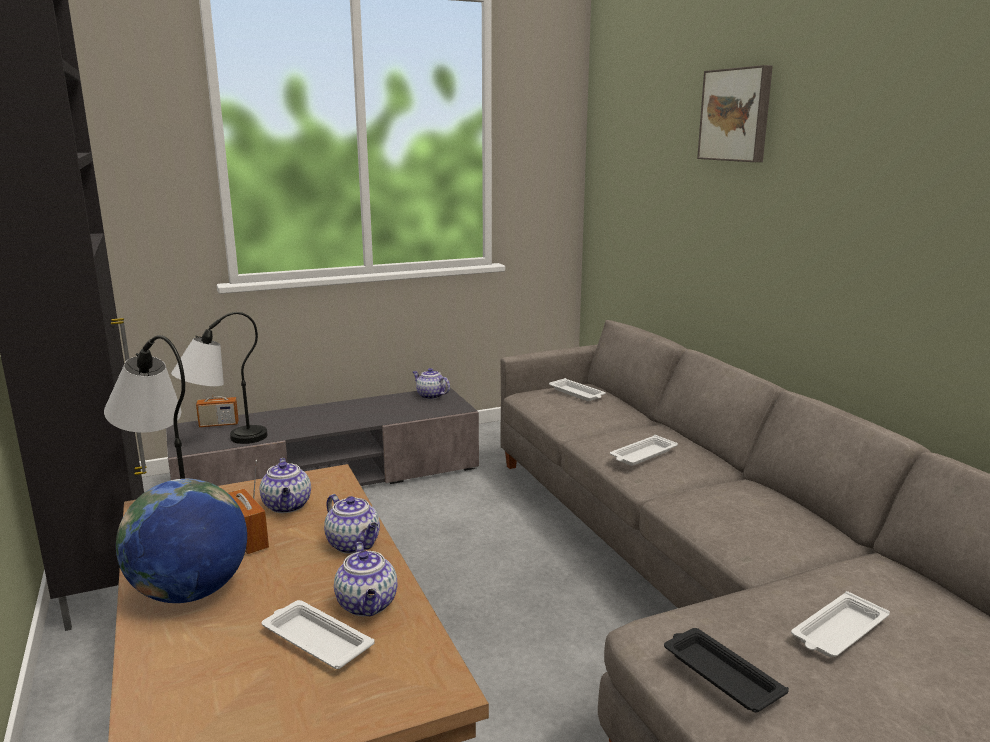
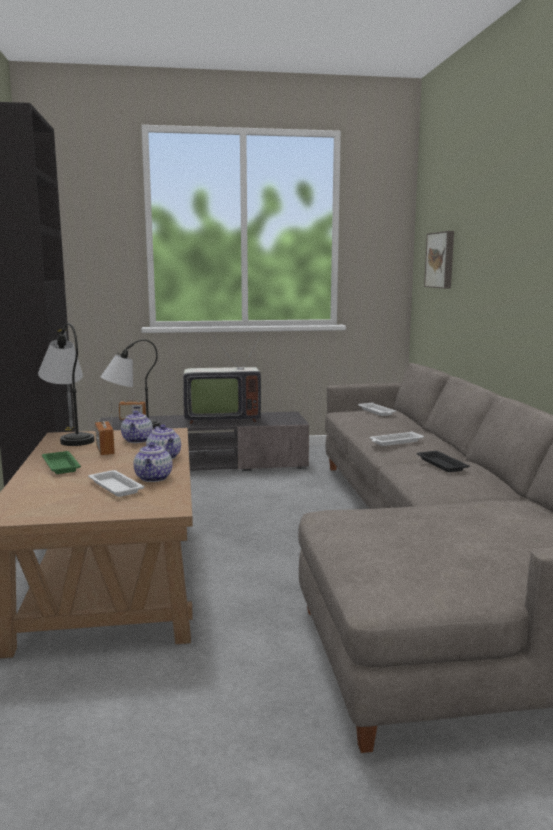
camera: 15 degrees right, 5 degrees down
(190, 592) = (60, 465): globe -> green tray
(350, 411) = (220, 418): none -> television
(430, 396) = (280, 415): teapot -> none
(720, 674) = (351, 530): black tray -> black tray (441, 464)
(736, 115) = (491, 203): picture -> picture (441, 260)
(838, 632) = (450, 522): white tray -> none

